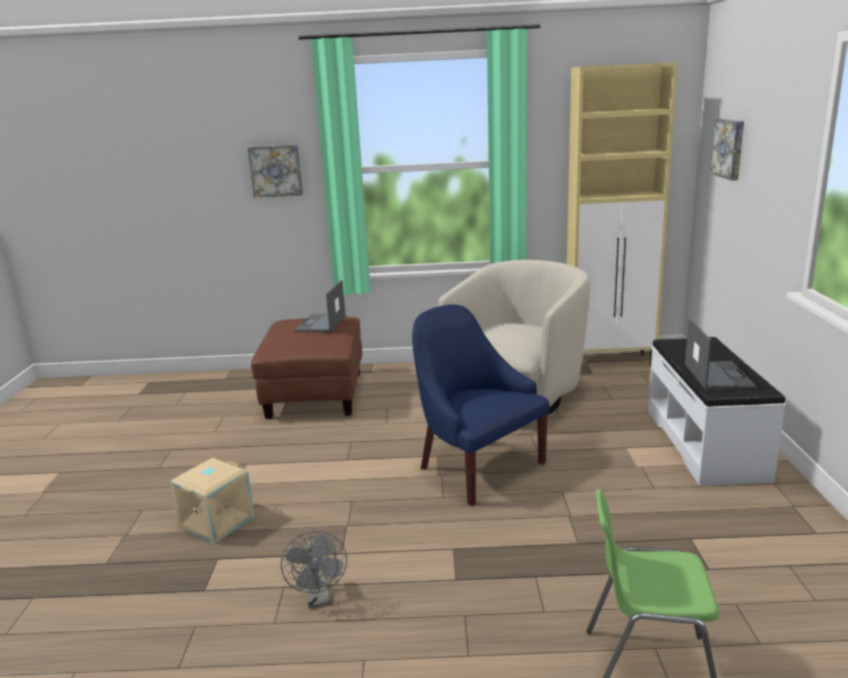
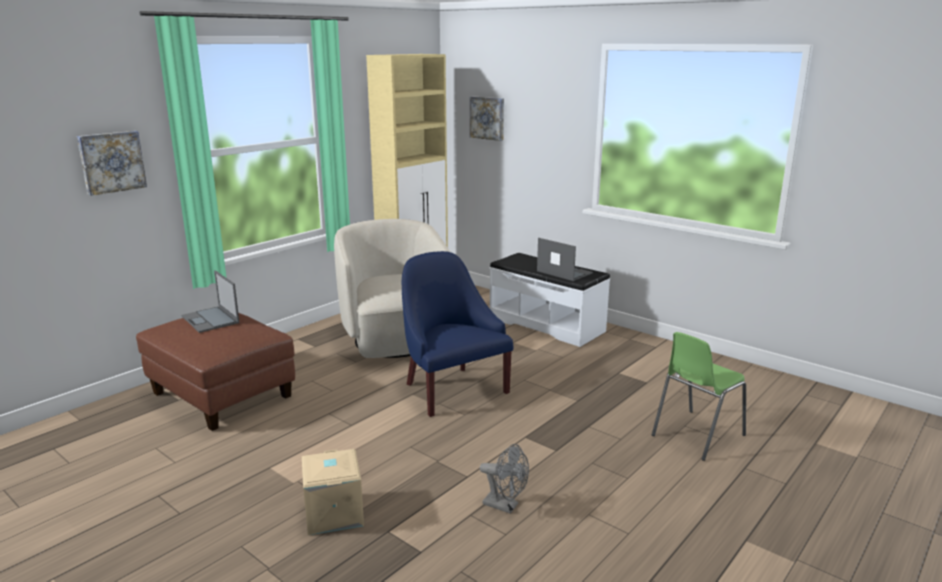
camera: 50 degrees left, 0 degrees up
(476, 467) = (451, 389): blue armchair -> blue armchair turned 60 degrees clockwise

